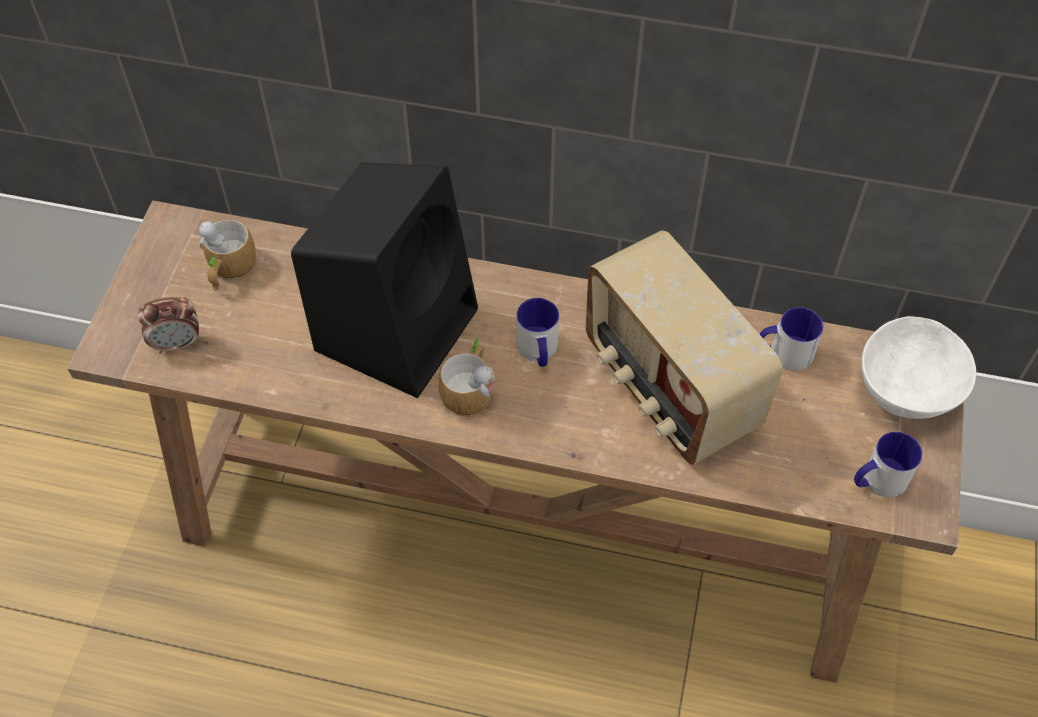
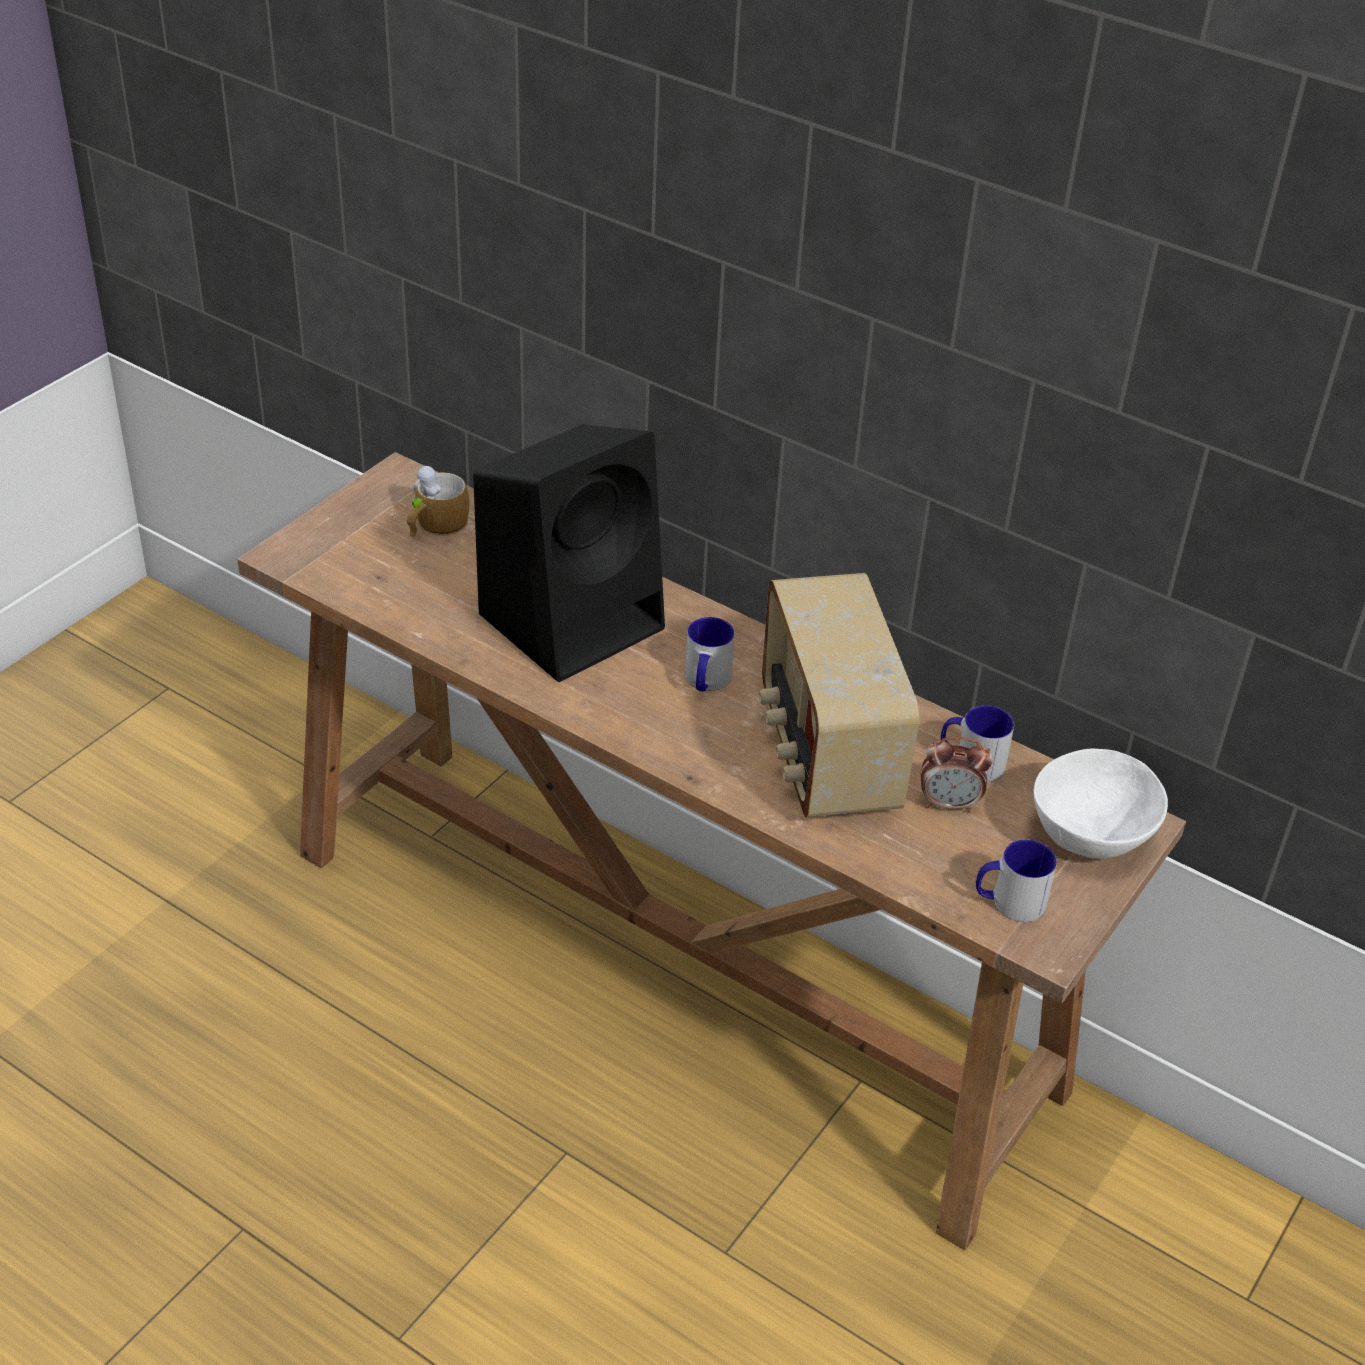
camera: 20 degrees right, 15 degrees down
(177, 343) = (351, 570): alarm clock -> alarm clock (949, 804)
(470, 388) = (616, 691): mug -> none

